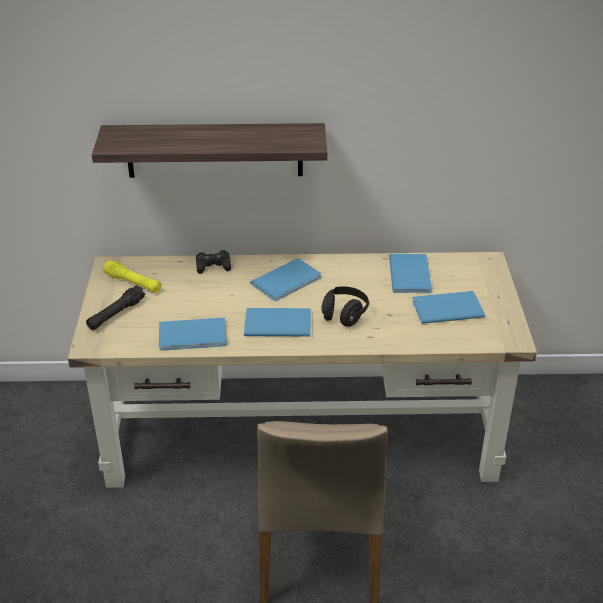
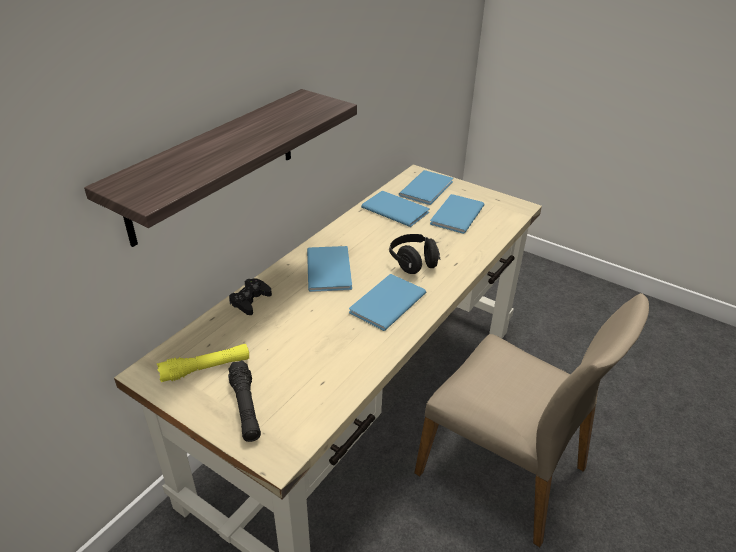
camera: 55 degrees left, 0 degrees up
(194, 336) = (350, 363): blue book -> blue book (428, 188)

